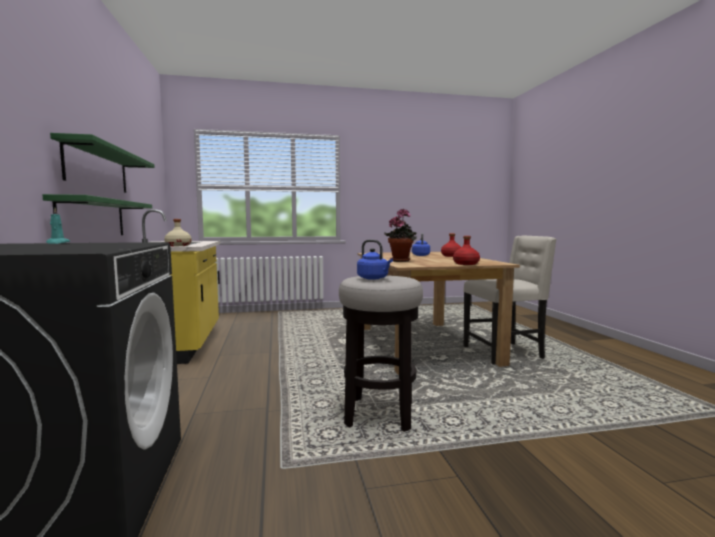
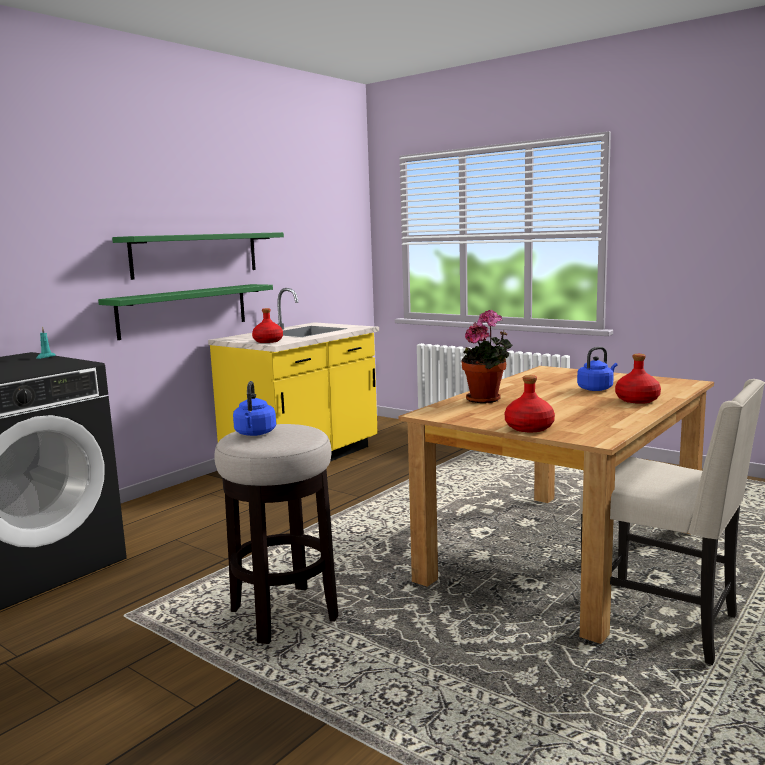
camera: 50 degrees right, 5 degrees up
(178, 245) = (268, 341): beige bottle -> red bottle

